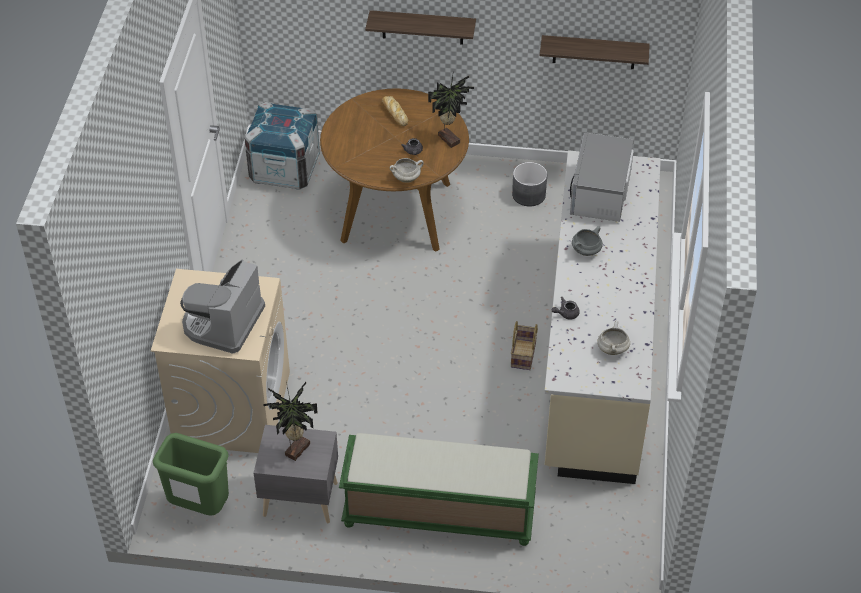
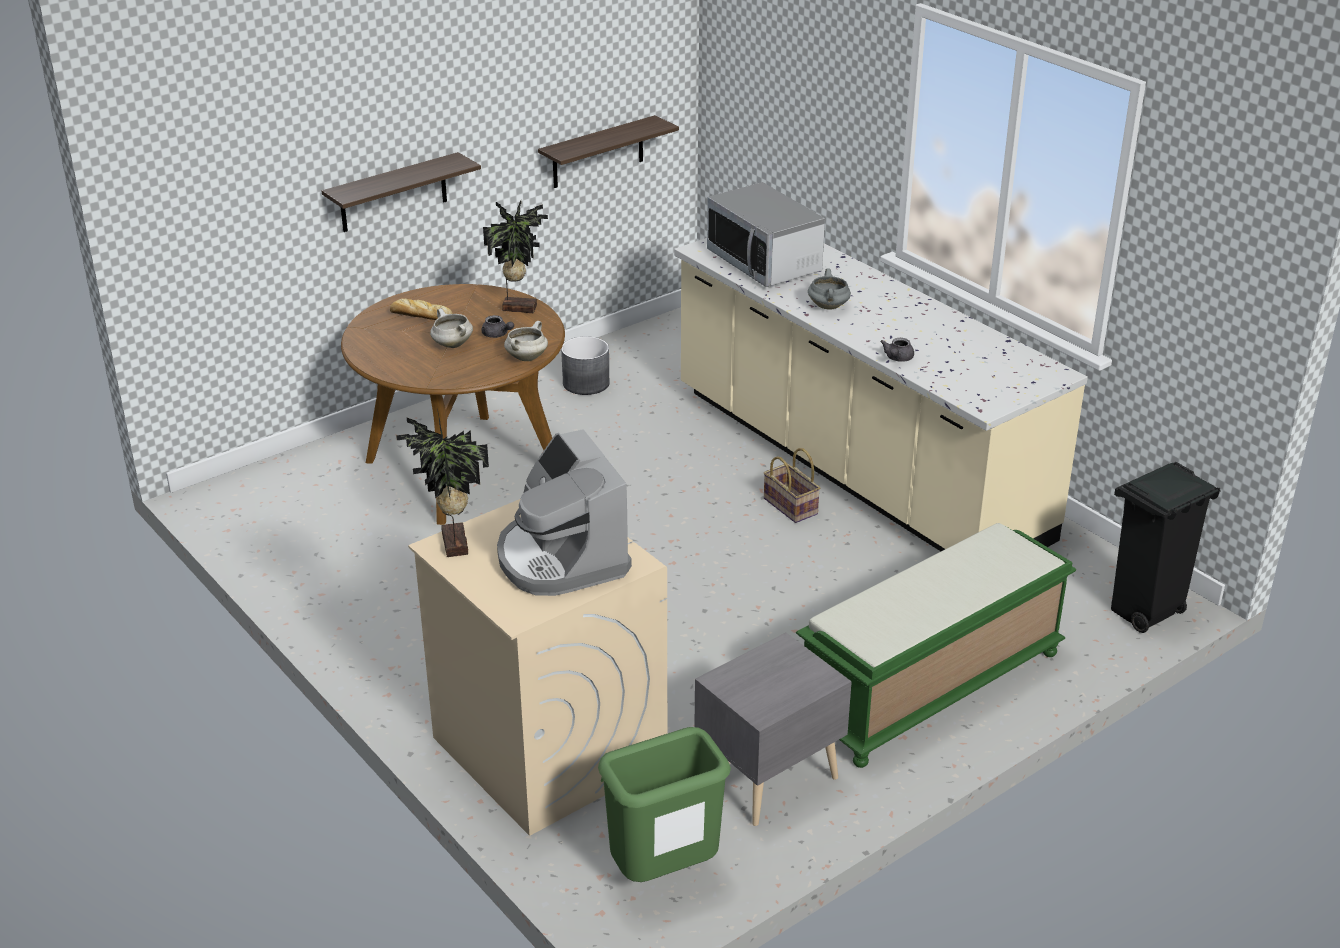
camera: 45 degrees left, 15 degrees down
(285, 169) = (266, 499): crate -> none
(295, 449) = (769, 677): potted plant -> potted plant (452, 545)
(610, 561) = (1144, 614): none -> black trash can
(612, 349) = (986, 360): white cooking pot -> white cooking pot (451, 345)

